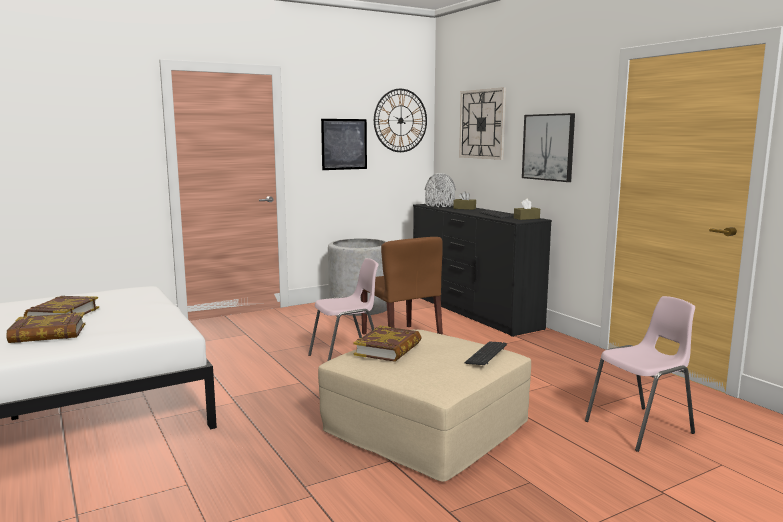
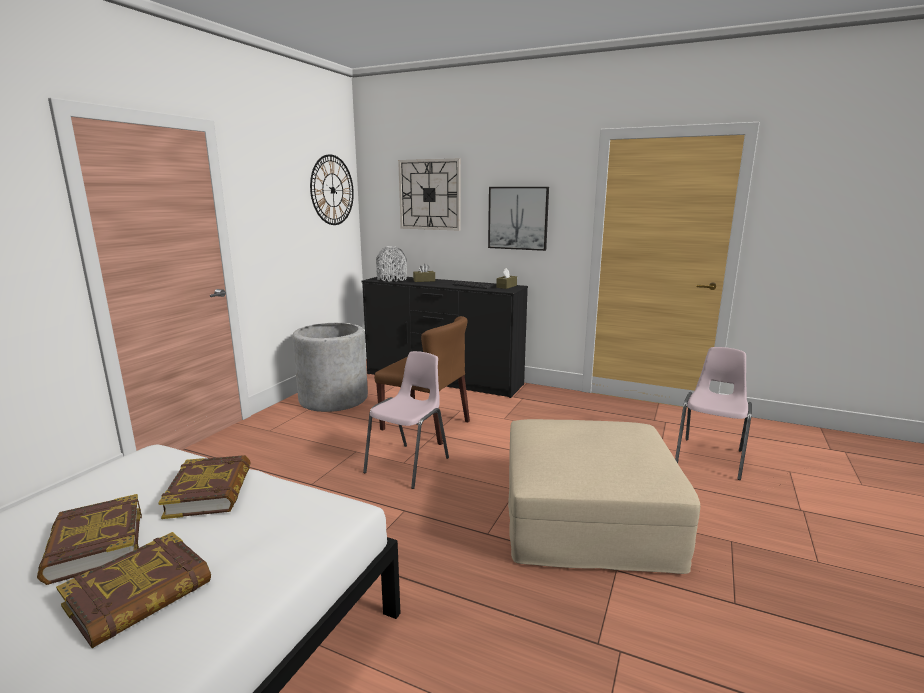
camera: 35 degrees left, 5 degrees up
(344, 144) = (286, 219): picture -> none
(388, 349) = (560, 453): book -> book (210, 492)
(486, 354) = (639, 433): keyboard -> none

